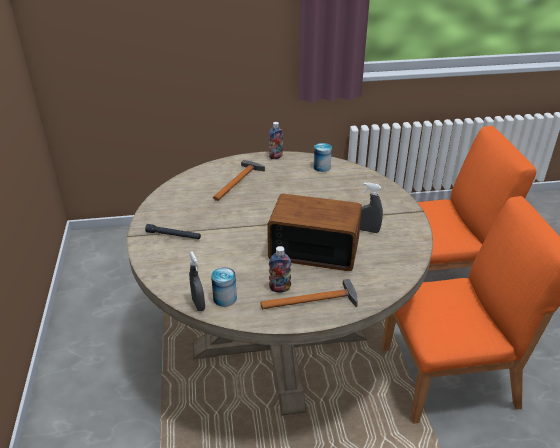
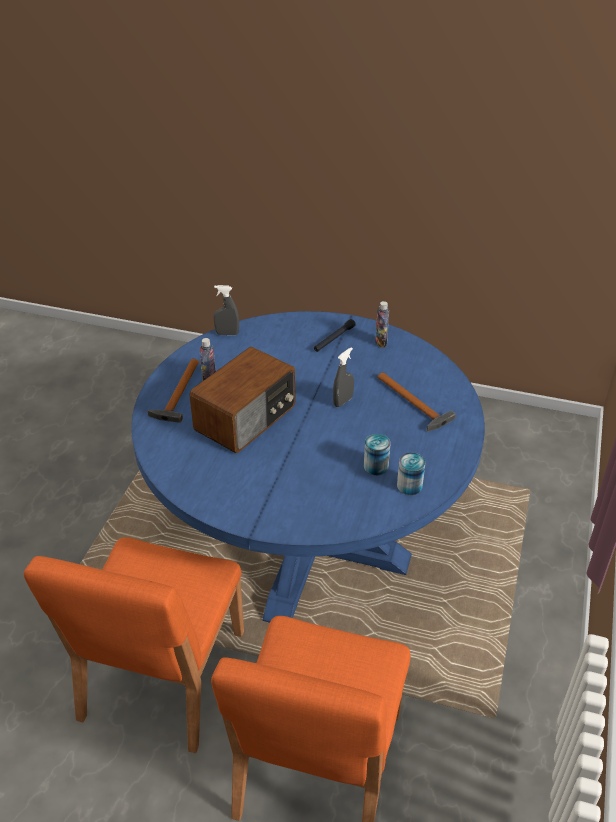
camera: 115 degrees right, 5 degrees up
(225, 298) = (223, 348): can -> can (376, 466)
(276, 156) = (460, 452): bottle -> bottle (381, 342)
(280, 342) = (307, 542): beige dining table -> blue dining table
(368, 230) = (247, 470): grey spray bottle -> grey spray bottle (343, 401)

